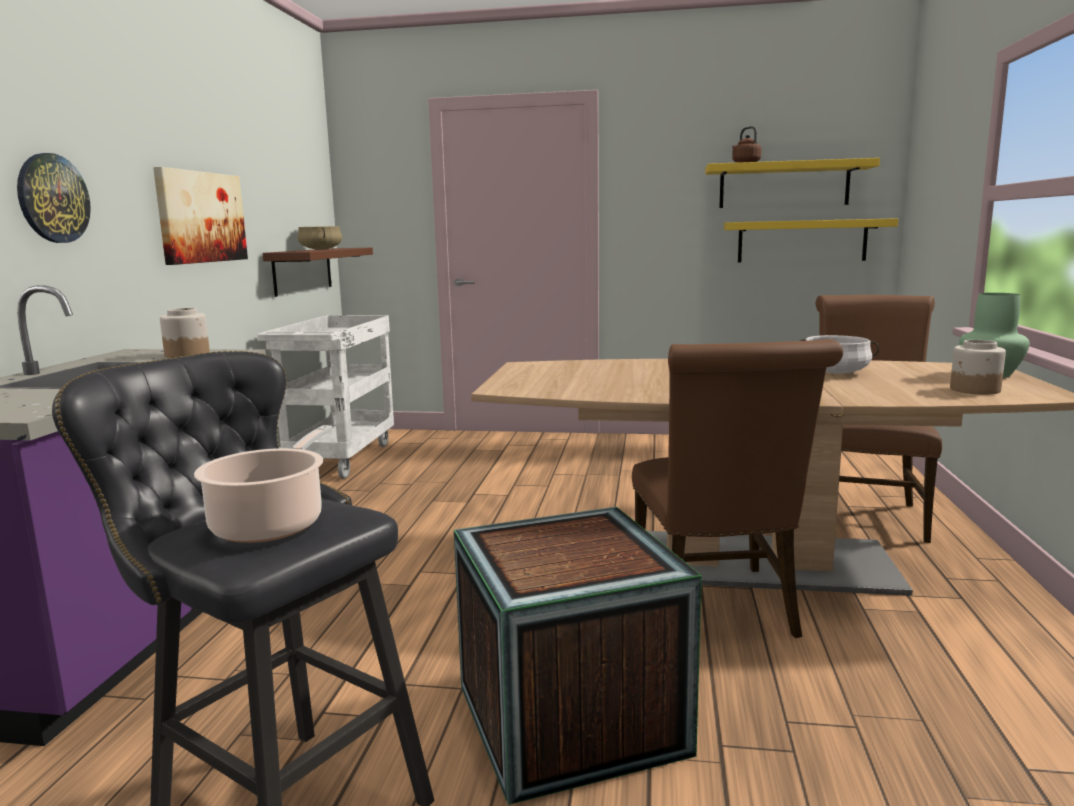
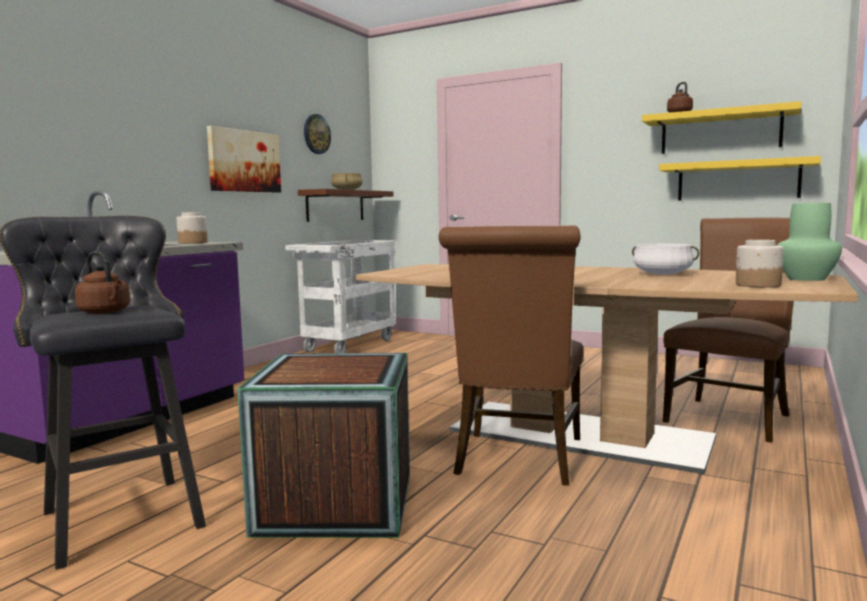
camera: 20 degrees right, 5 degrees down
(52, 198) = (126, 142): wall clock -> wall clock (316, 134)
(272, 523) = (105, 312): cooking pot -> brown kettle

